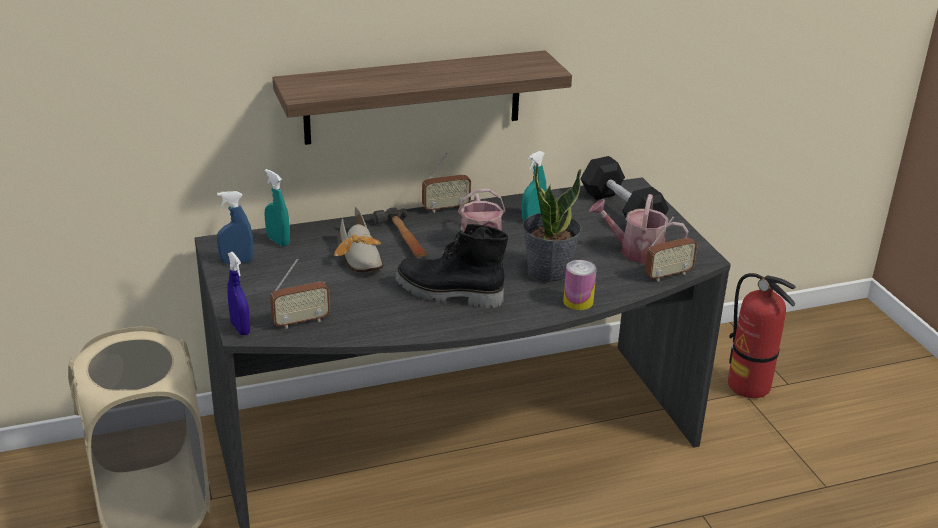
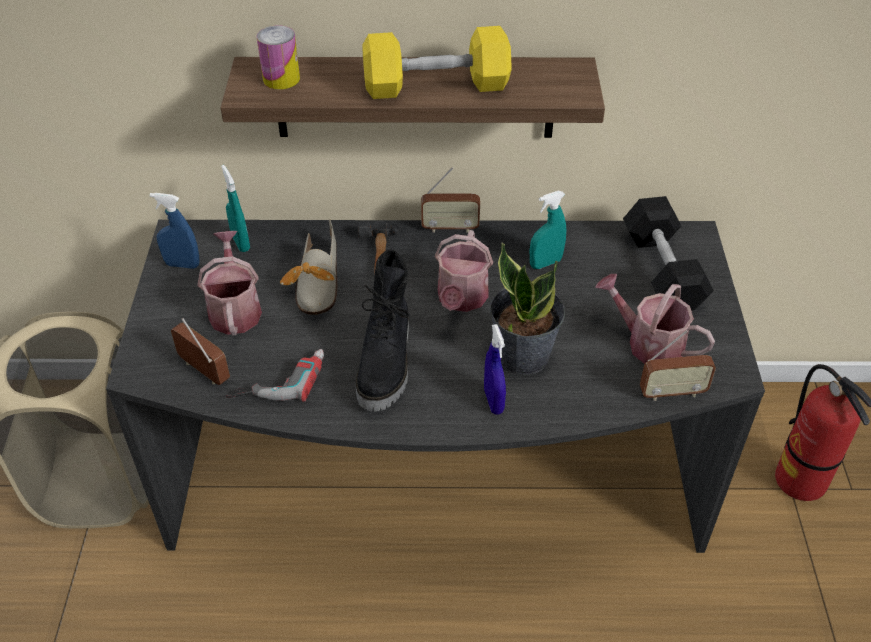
camera: 20 degrees right, 15 degrees up
(240, 328) = (135, 366): blue spray bottle -> blue spray bottle (493, 401)
(301, 281) = (234, 309): none -> watering can
(301, 321) = (204, 371): radio -> radio turned 135 degrees counterclockwise
(366, 316) = (278, 378): none -> power drill
(443, 76) = (436, 86): none -> yellow dumbbell
(448, 294) = (387, 365): black boot -> black boot turned 120 degrees counterclockwise
(578, 302) = (536, 412): can -> can (281, 79)

